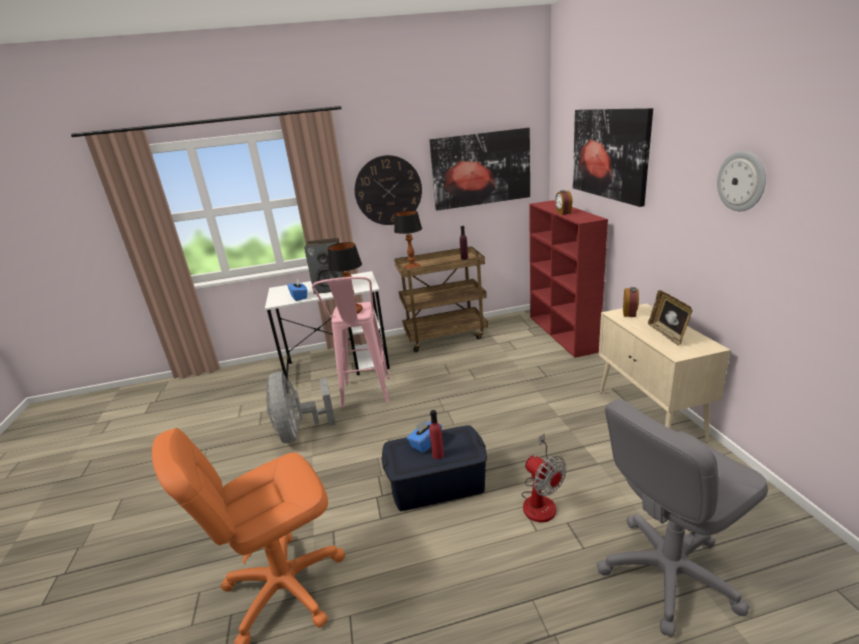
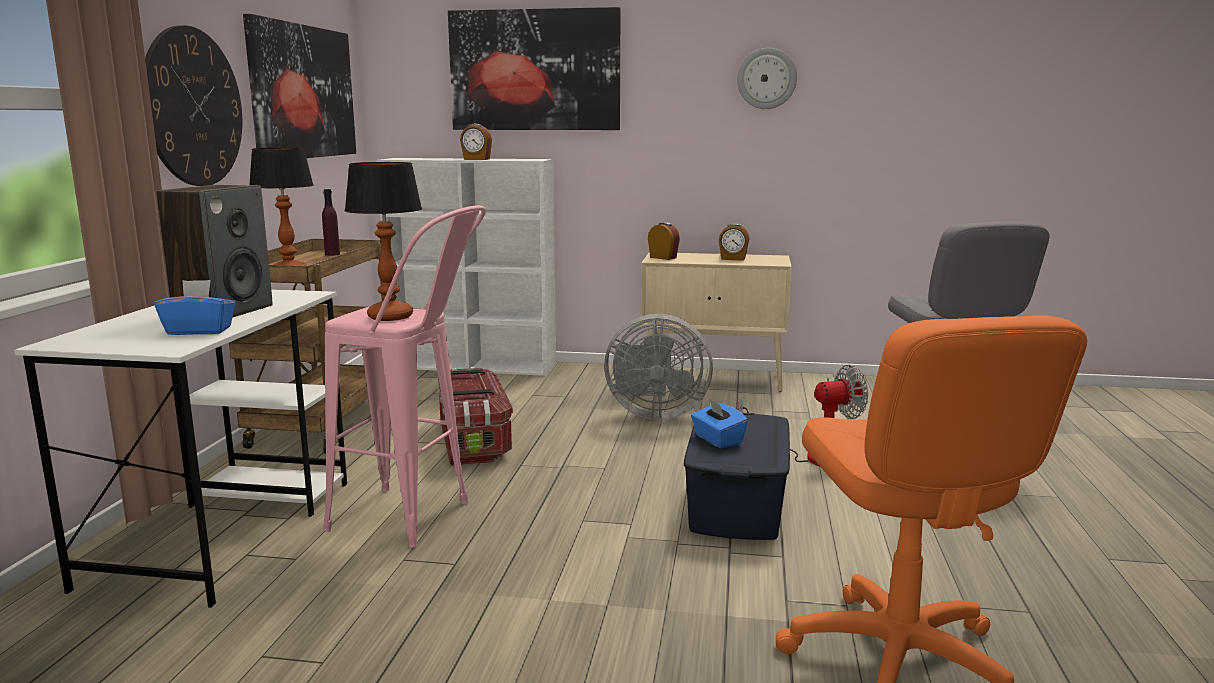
camera: 70 degrees left, 10 degrees down
(300, 432) = (440, 606): grey fan -> grey fan (654, 413)
(438, 455) = (752, 437): red bottle -> none
(456, 376) = (473, 441): none -> storage box
(562, 333) = (475, 366): red bookcase -> white bookcase
(667, 334) = (733, 259): picture frame -> alarm clock

